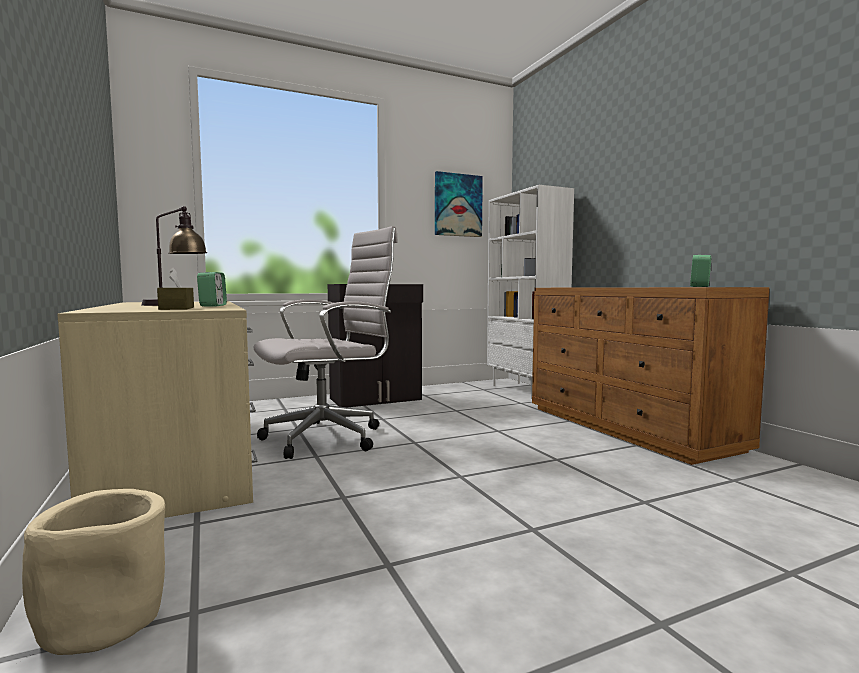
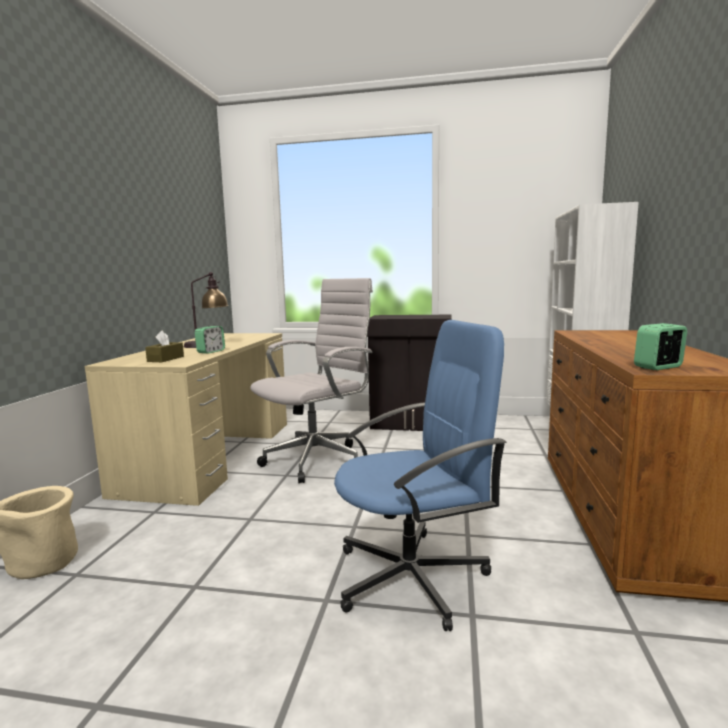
camera: 35 degrees right, 5 degrees up
(329, 438) = (318, 459): white office chair -> white office chair turned 45 degrees counterclockwise
(457, 205) = (524, 225): picture -> none
(567, 494) = (413, 577): none -> blue office chair

